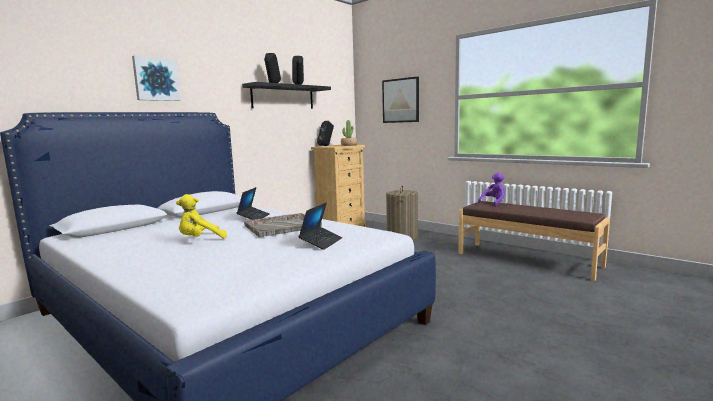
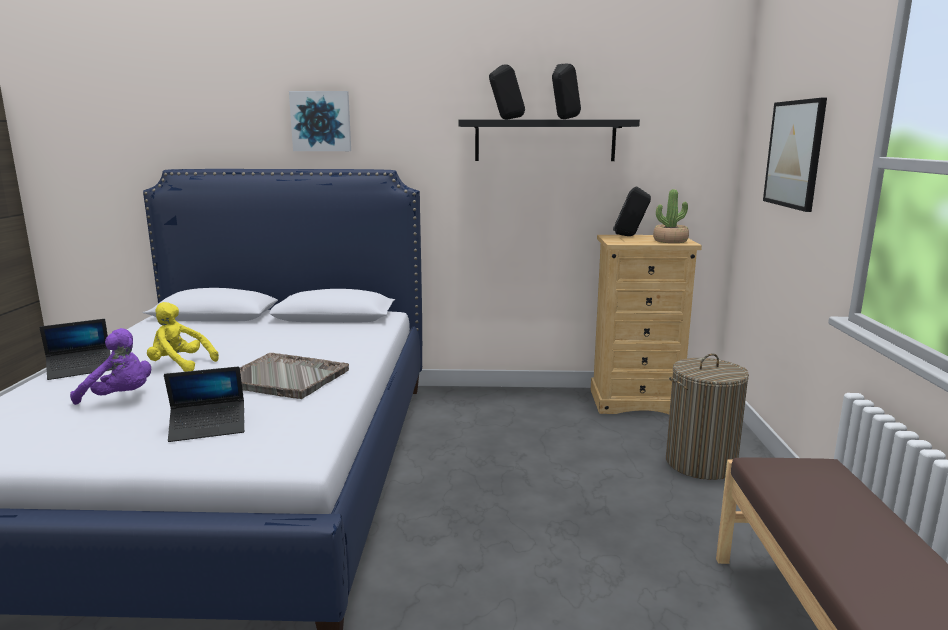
camera: 50 degrees right, 5 degrees up
(254, 217) = (321, 348): laptop -> laptop (81, 369)
(494, 203) = (837, 481): purple plush toy -> purple plush toy (120, 398)

